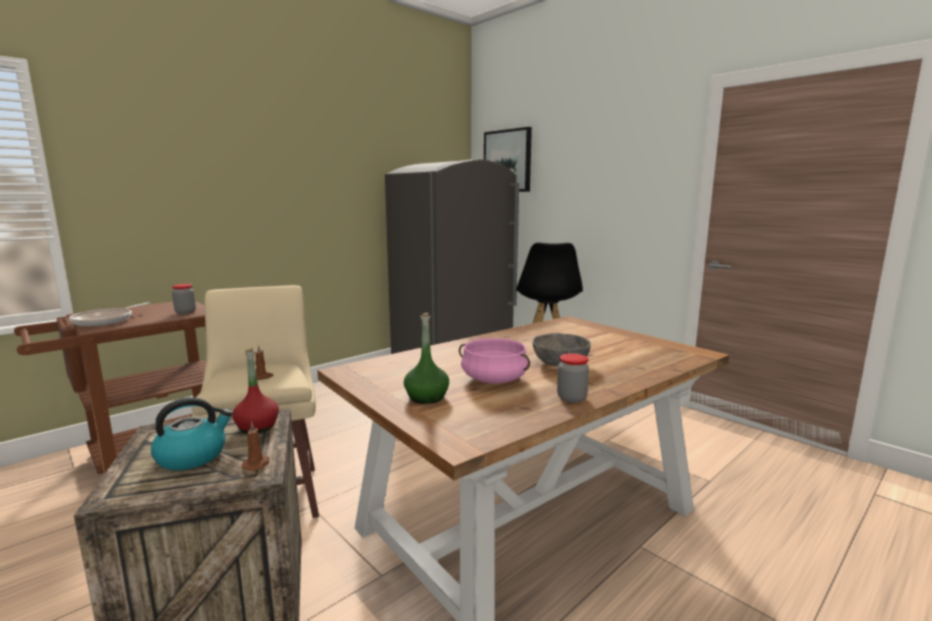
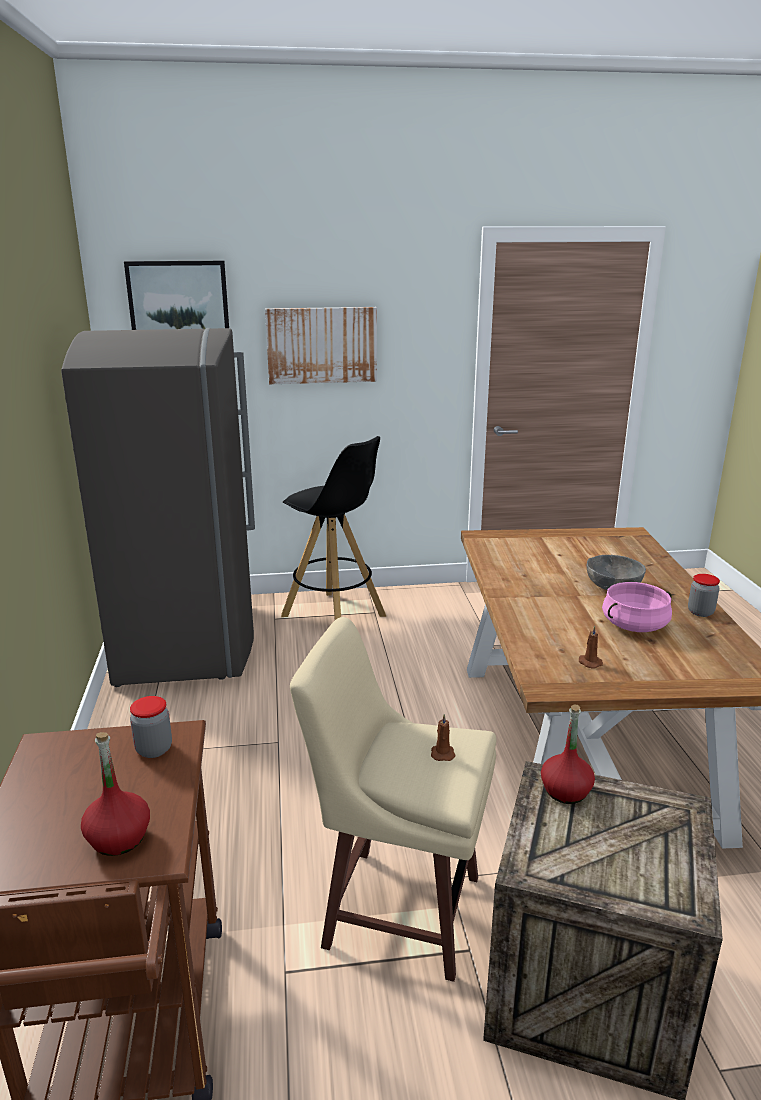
camera: 55 degrees left, 10 degrees up
(106, 320) = (119, 838): frying pan -> red bottle
(192, 456) = (621, 845): kettle -> none
(257, 464) = (665, 805): brown candle -> brown candle (589, 662)
(426, 397) = (659, 666): green bottle -> none
(581, 183) = (322, 345): none -> picture

